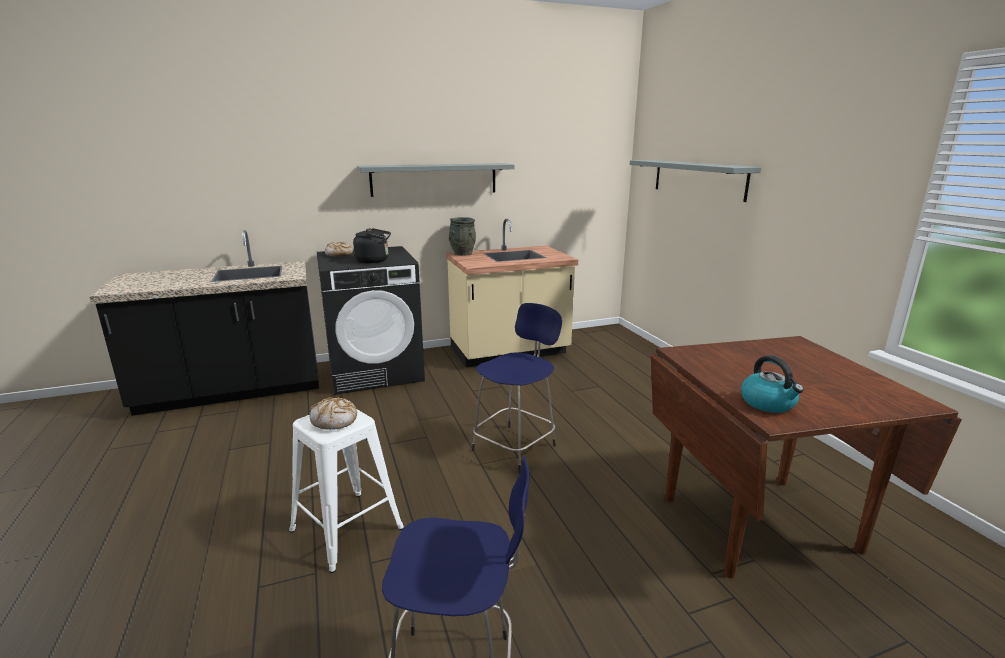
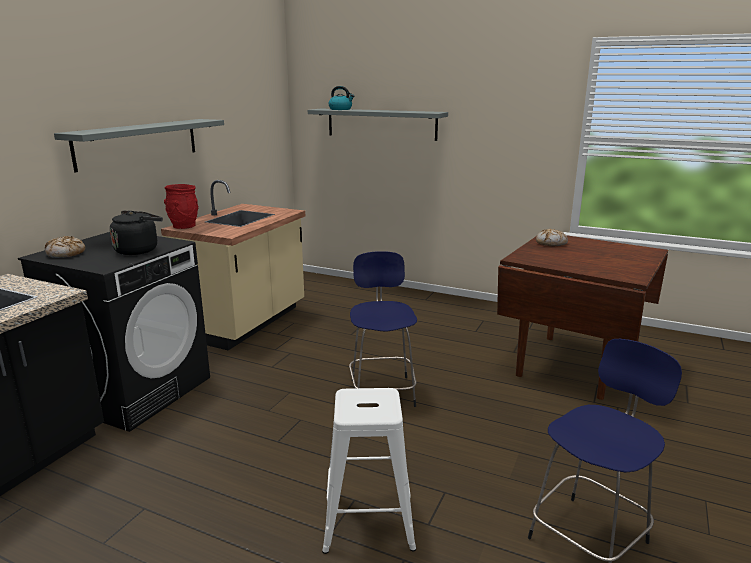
camera: 45 degrees left, 0 degrees up
(334, 420) = (369, 403): bread -> bread (551, 243)
(462, 253) = (183, 226): grey vase -> red vase
(768, 403) = (613, 271): kettle -> kettle (341, 109)

